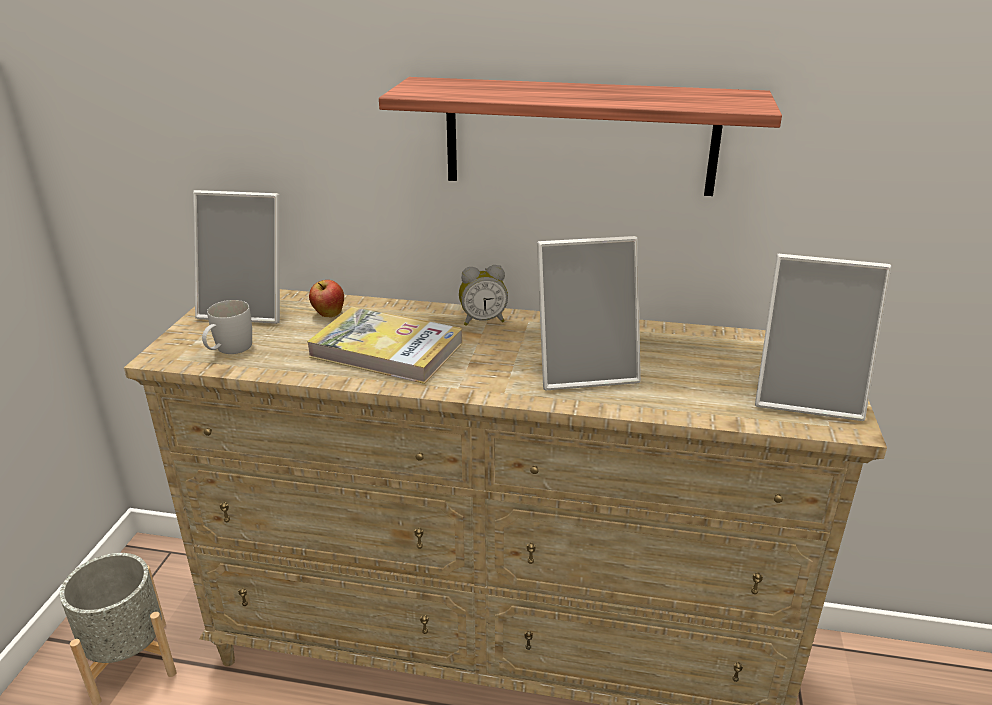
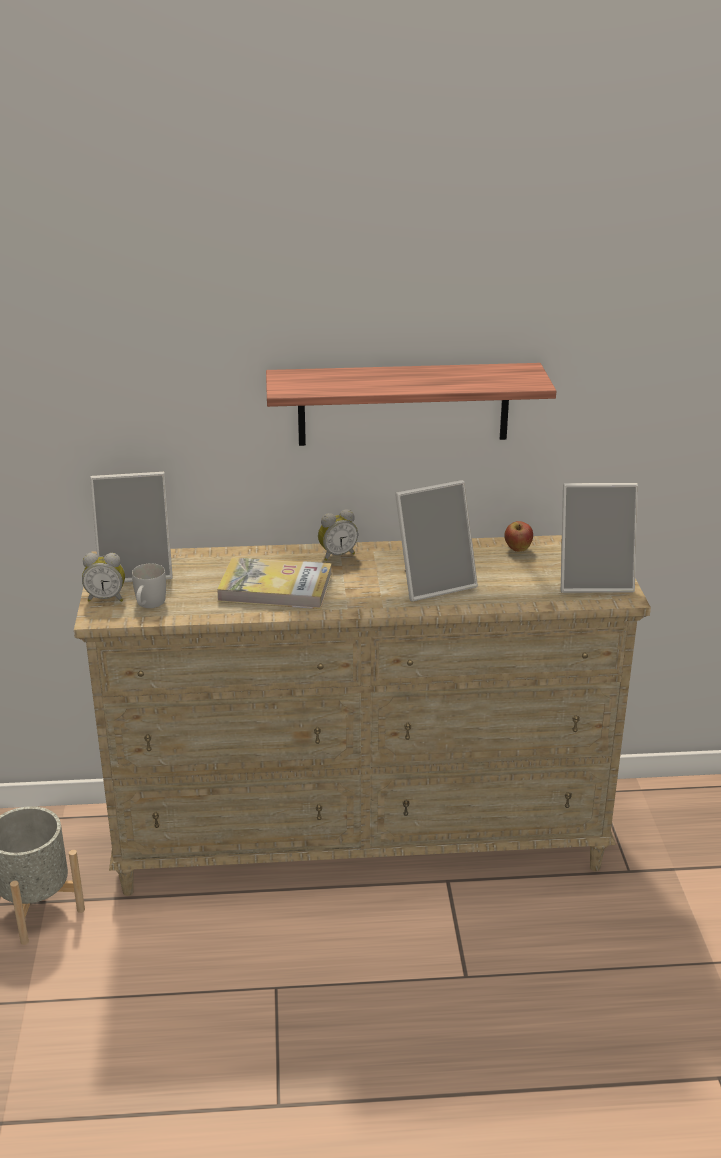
camera: 15 degrees left, 0 degrees up
(190, 336) = (106, 598): none -> alarm clock
(328, 314) = (208, 566): apple -> apple (518, 549)

